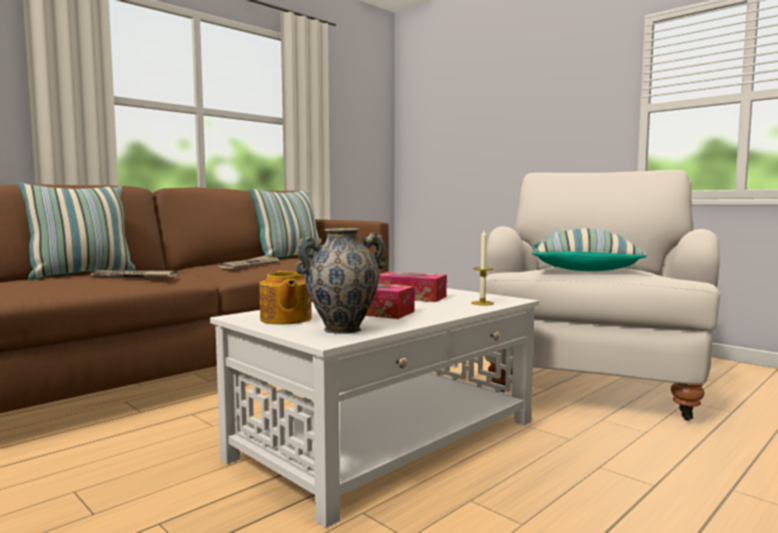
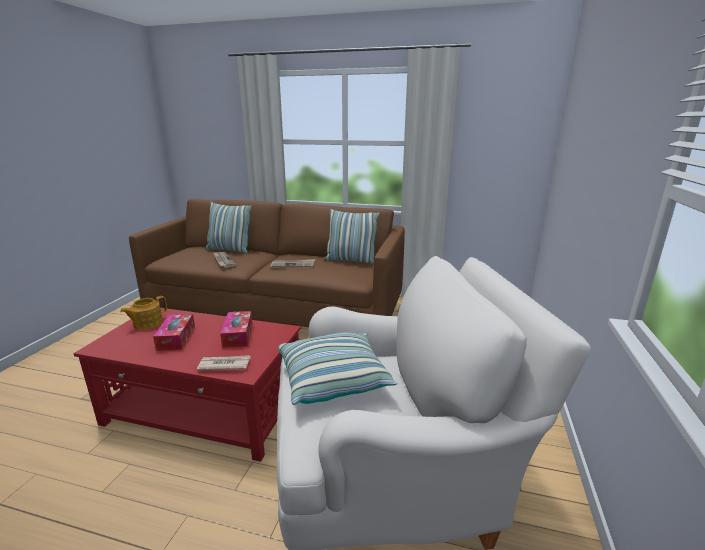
camera: 60 degrees right, 15 degrees up
(342, 330) = (121, 344): vase -> none
(389, 439) = (205, 409): white coffee table -> red coffee table
(482, 303) = (224, 364): candle -> newspaper

